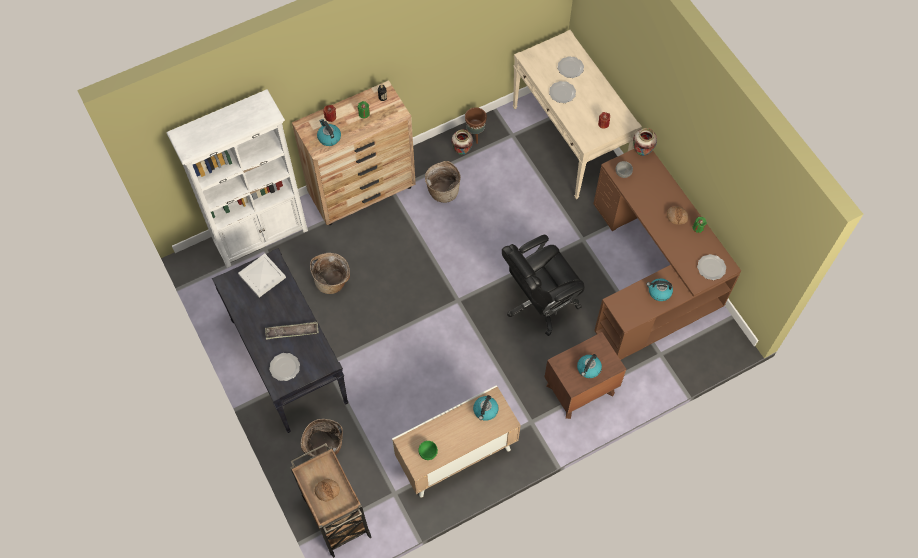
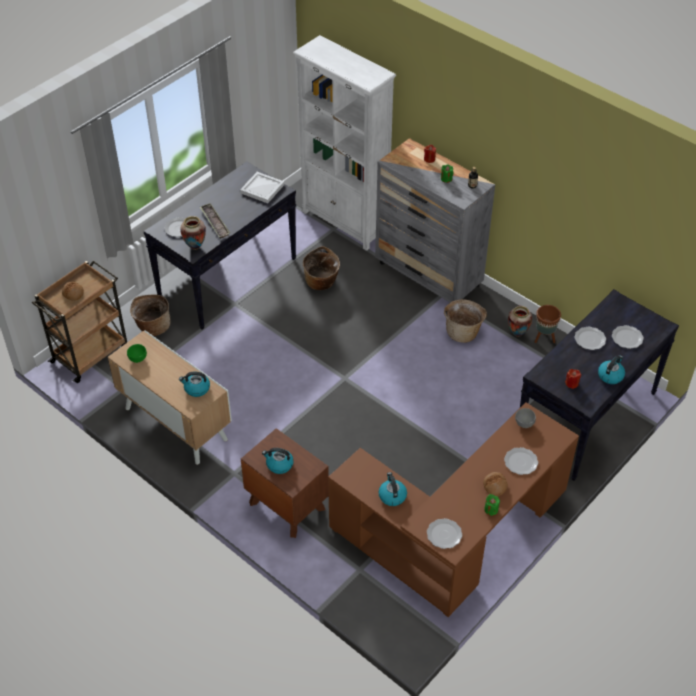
camera: 70 degrees right, 15 degrees down
(329, 137) = (406, 164): kettle -> kettle (610, 375)
(362, 191) = (429, 274): brown dresser -> grey dresser
(540, 302) = (374, 444): black office chair -> none
(569, 141) = (586, 418): beige console table -> black console table
(641, 152) = (562, 434): vase -> vase (195, 247)
(660, 190) = (521, 462): none -> plate

